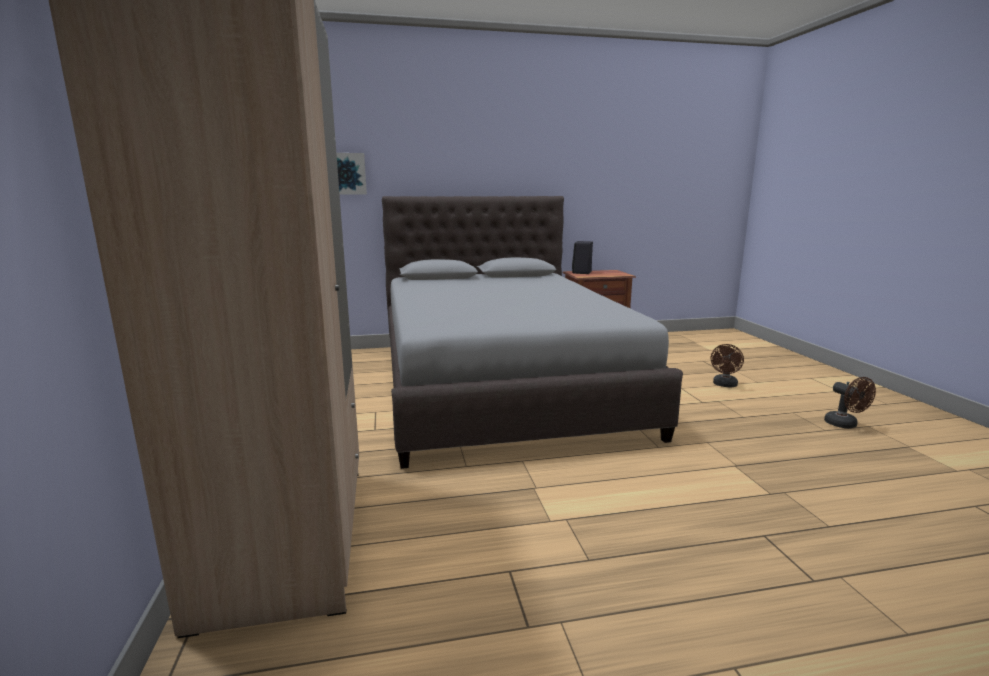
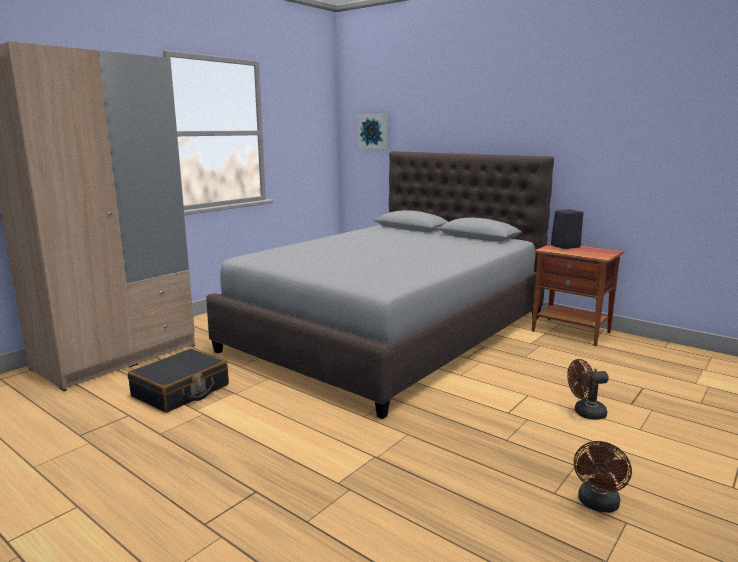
camera: 50 degrees right, 0 degrees up
(486, 517) = (181, 391): none -> black suitcase

